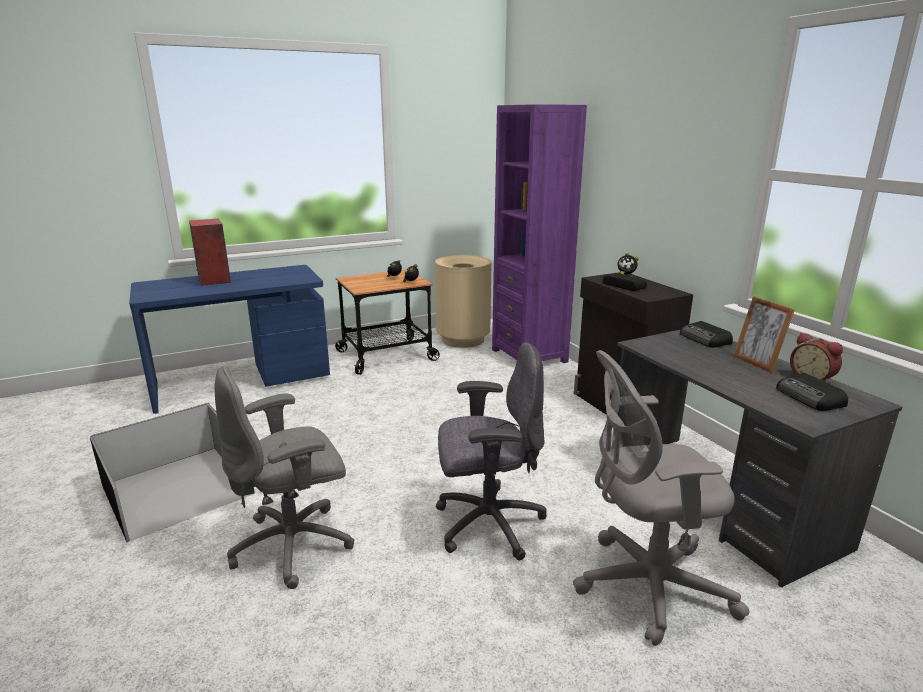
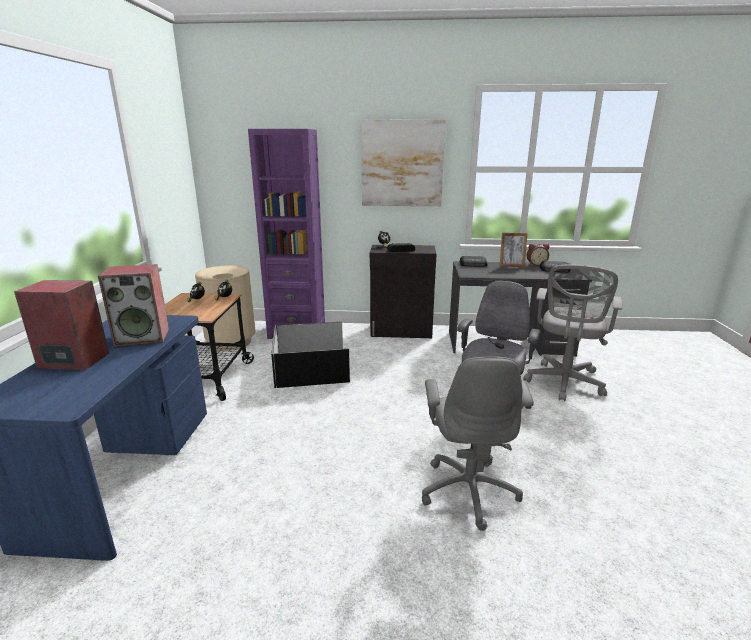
camera: 60 degrees left, 0 degrees up
(175, 490) = (329, 554): black storage box -> black storage box (311, 368)
(265, 281) = (143, 337): none -> speaker
(671, 157) = (402, 164): none -> picture

